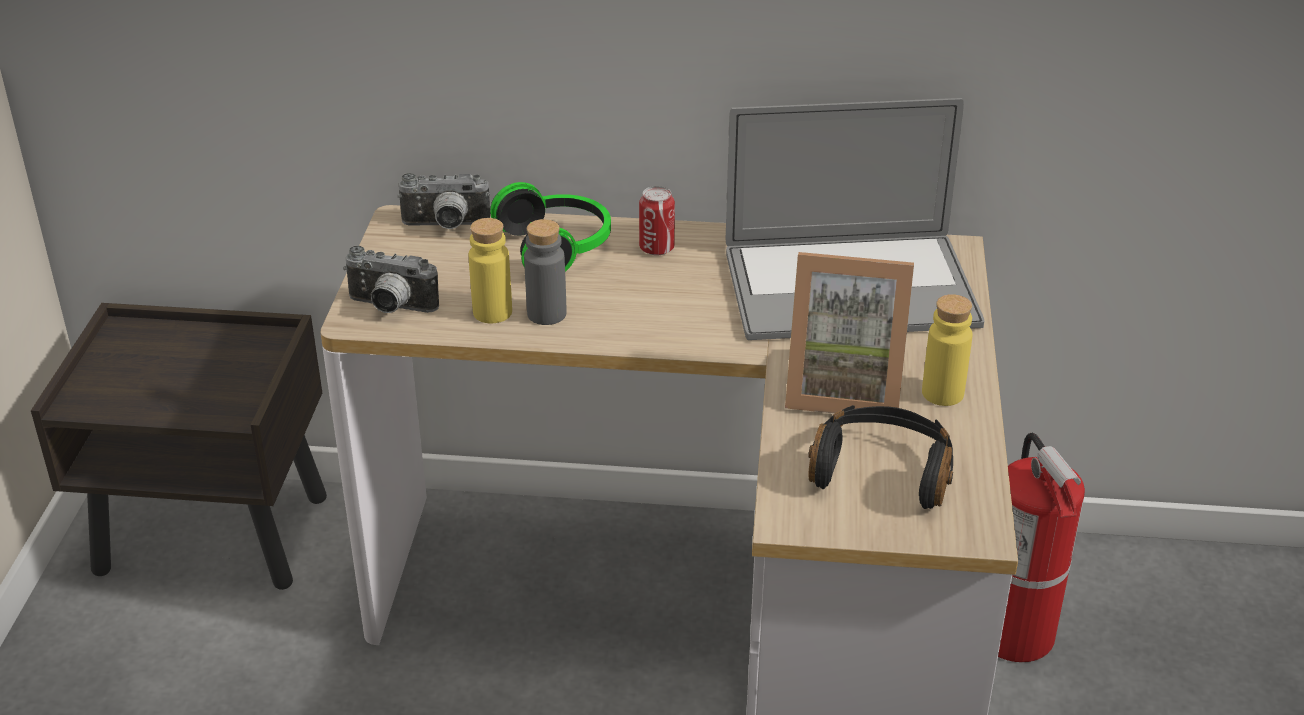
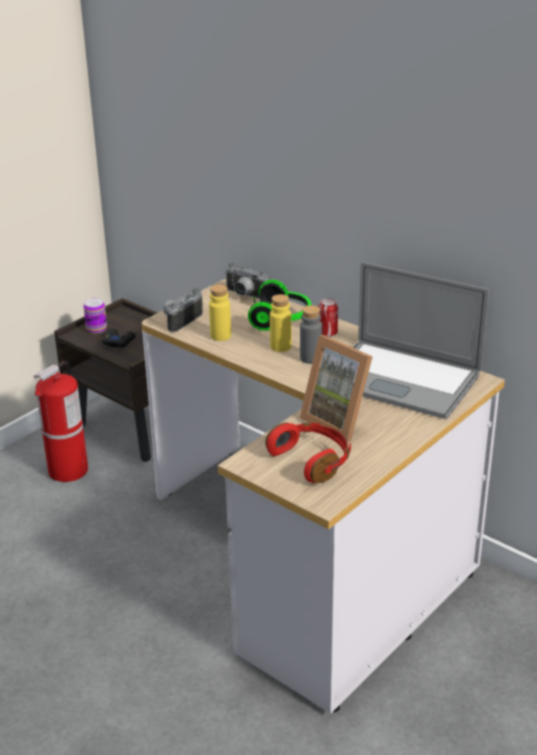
camera: 35 degrees right, 5 degrees down
(106, 377) = (96, 329): none -> can
(175, 387) = (118, 342): none -> black game controller
(390, 308) = (180, 320): camera -> camera turned 75 degrees clockwise
(546, 314) = (243, 344): grey bottle -> grey bottle (310, 358)
(882, 471) = (312, 460): black headphones -> red headphones
(942, 393) = (386, 439): yellow bottle -> yellow bottle (280, 346)
(1016, 635) = (474, 630): fire extinguisher -> fire extinguisher (68, 471)

